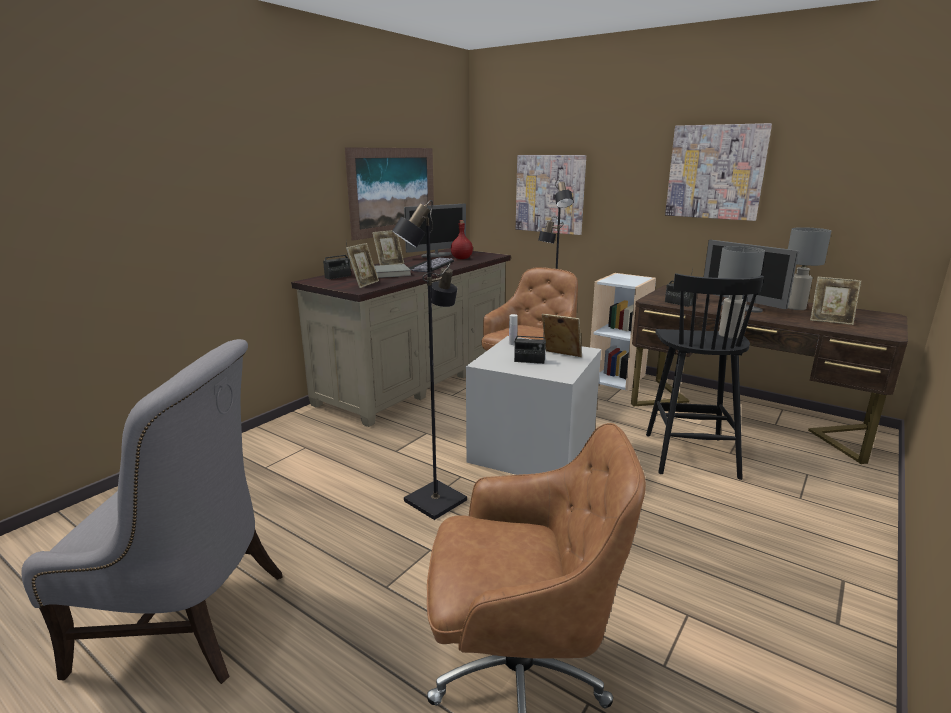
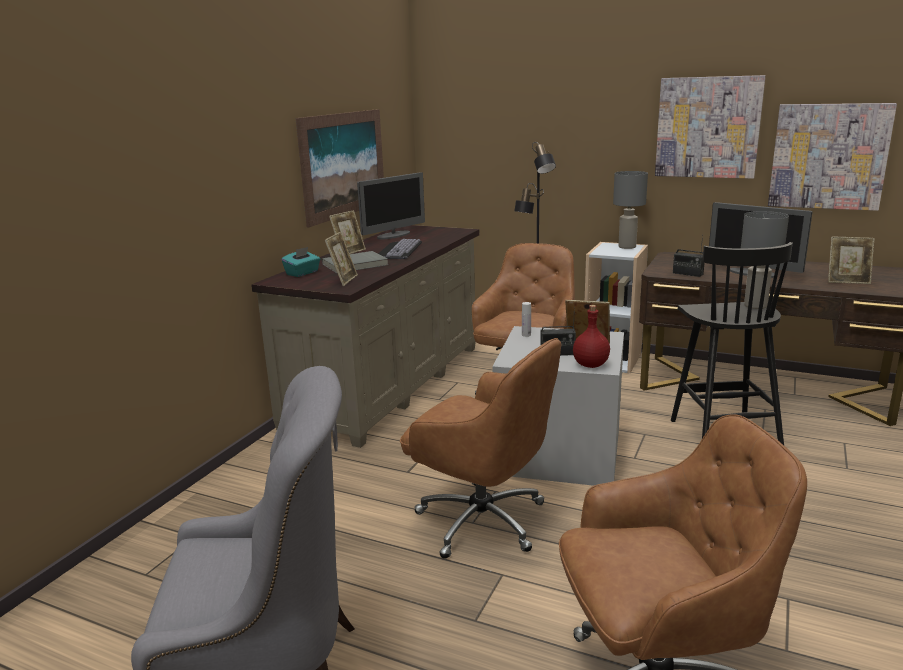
camera: 10 degrees left, 0 degrees up
(338, 277) = (302, 273): radio -> turquoise tissue box
(435, 500) = (481, 521): black floor lamp -> brown office chair
(461, 258) = (427, 238): red bottle -> red bottle (590, 365)
(550, 194) = (517, 156): picture -> picture (828, 156)
(795, 308) = (806, 269): grey table lamp -> grey table lamp (627, 247)

